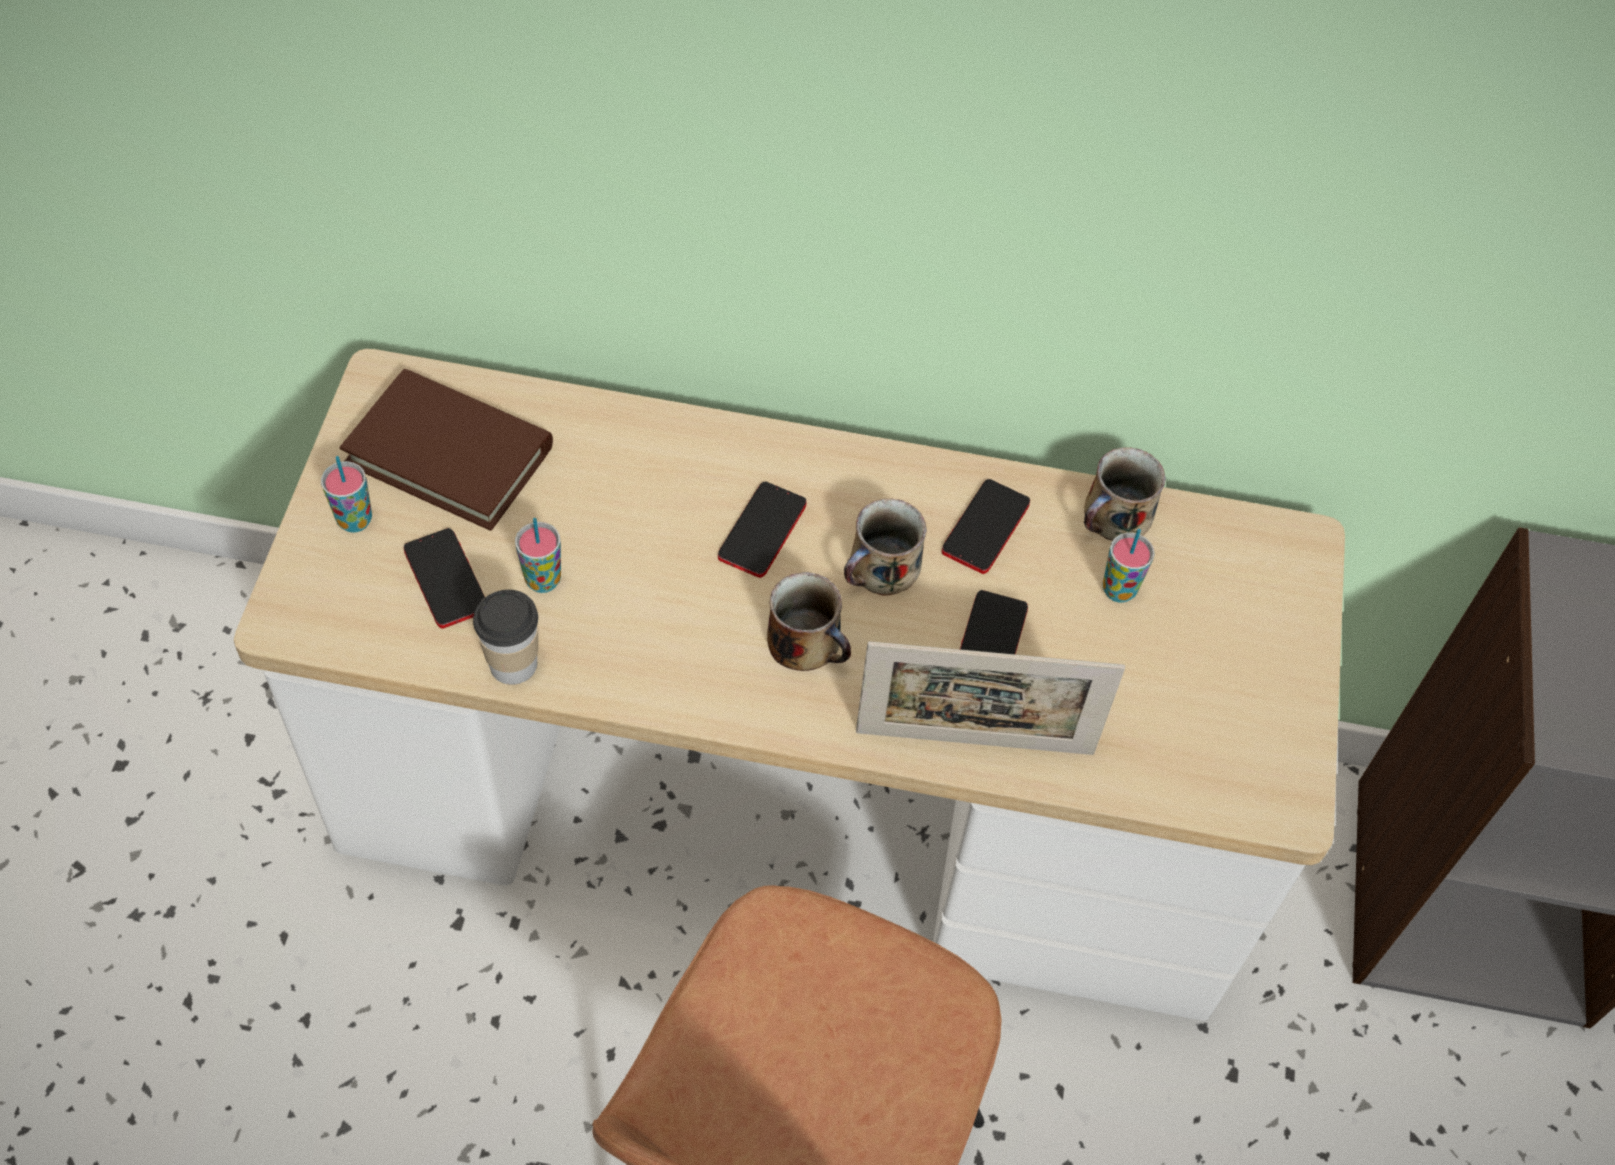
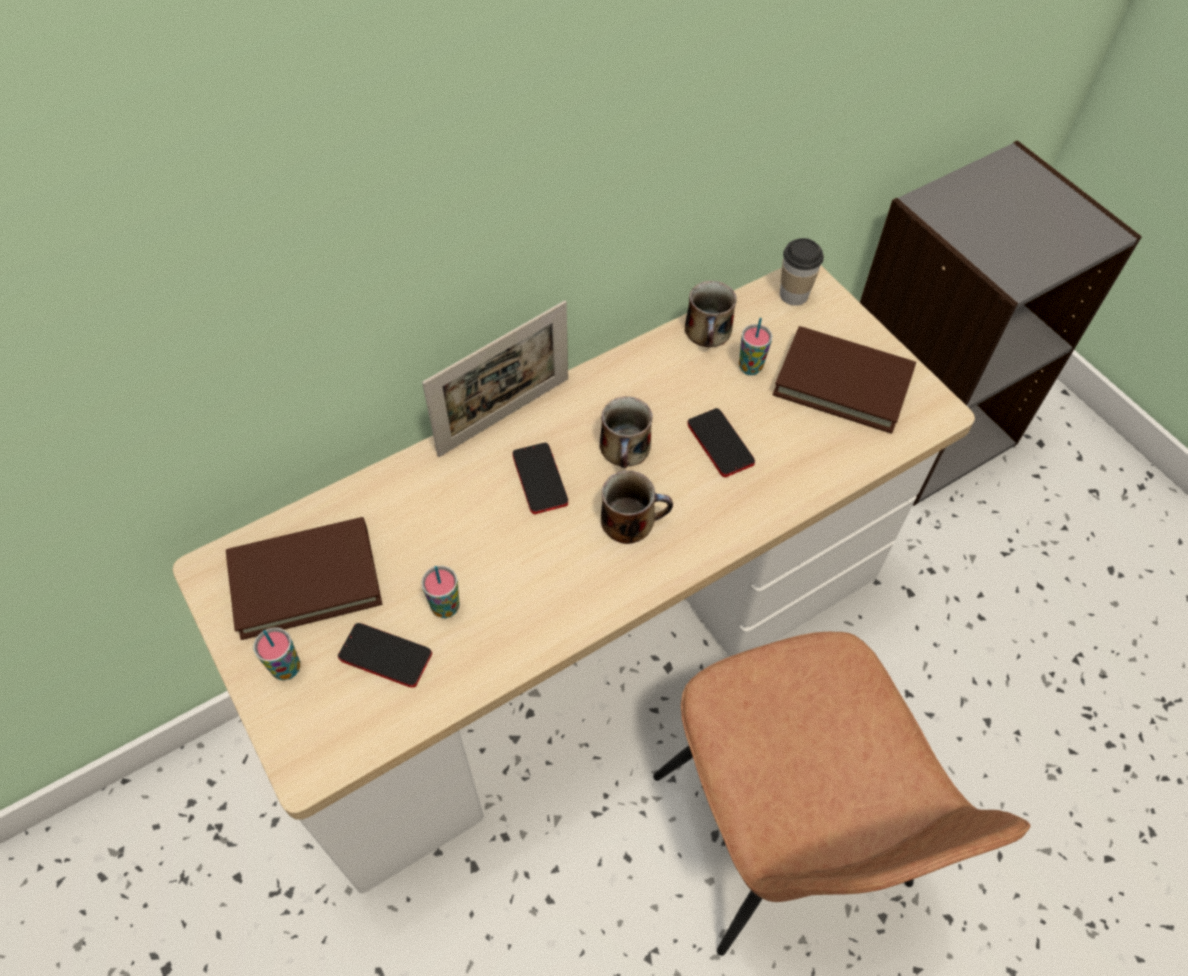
camera: 40 degrees left, 0 degrees up
(513, 664) = (482, 670): cup -> cup (794, 294)
(974, 742) = (770, 501): picture frame -> picture frame (504, 416)
(985, 527) = (653, 386): phone -> none
(1208, 688) = (842, 383): none -> brown book

